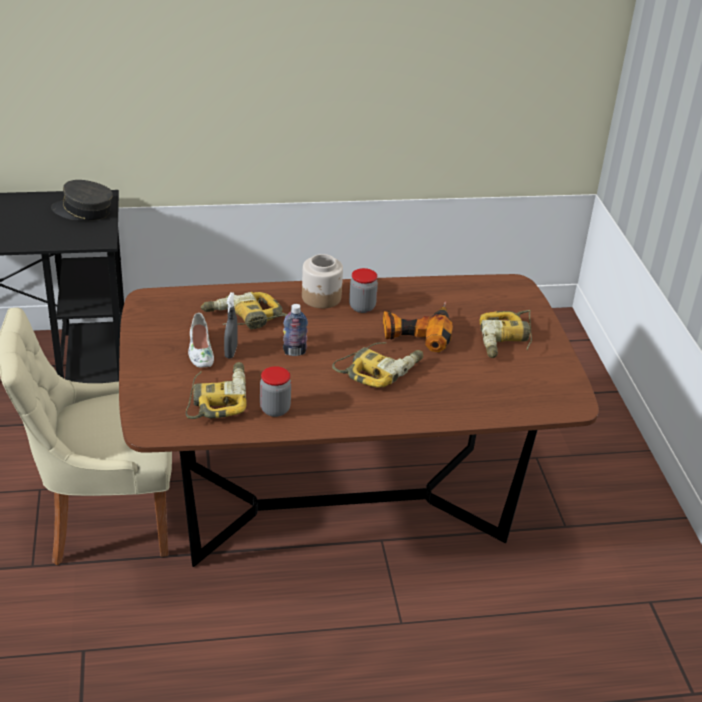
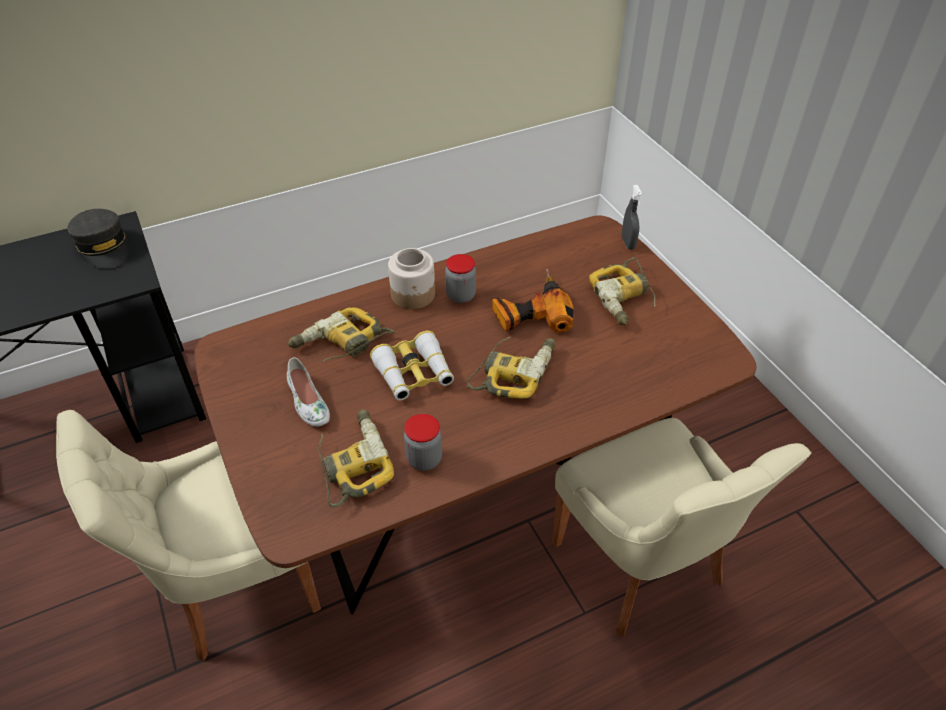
camera: 15 degrees left, 10 degrees up
(83, 211) = (104, 247): grey cap -> grey cap turned 120 degrees counterclockwise
(231, 352) = (343, 393): grey spray bottle -> grey spray bottle (628, 243)
(294, 352) = (414, 374): bottle -> binoculars
(471, 603) = (641, 566): none -> beige chair

